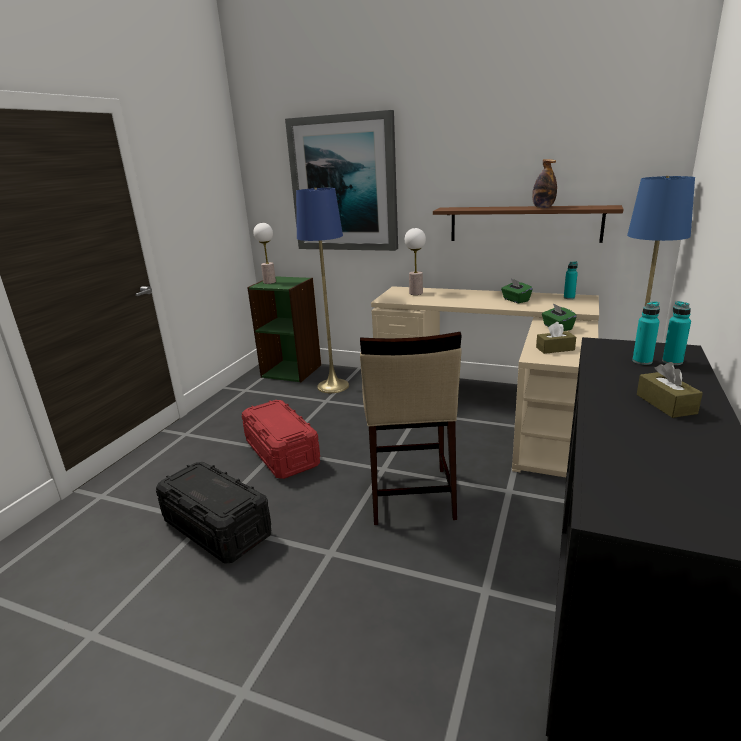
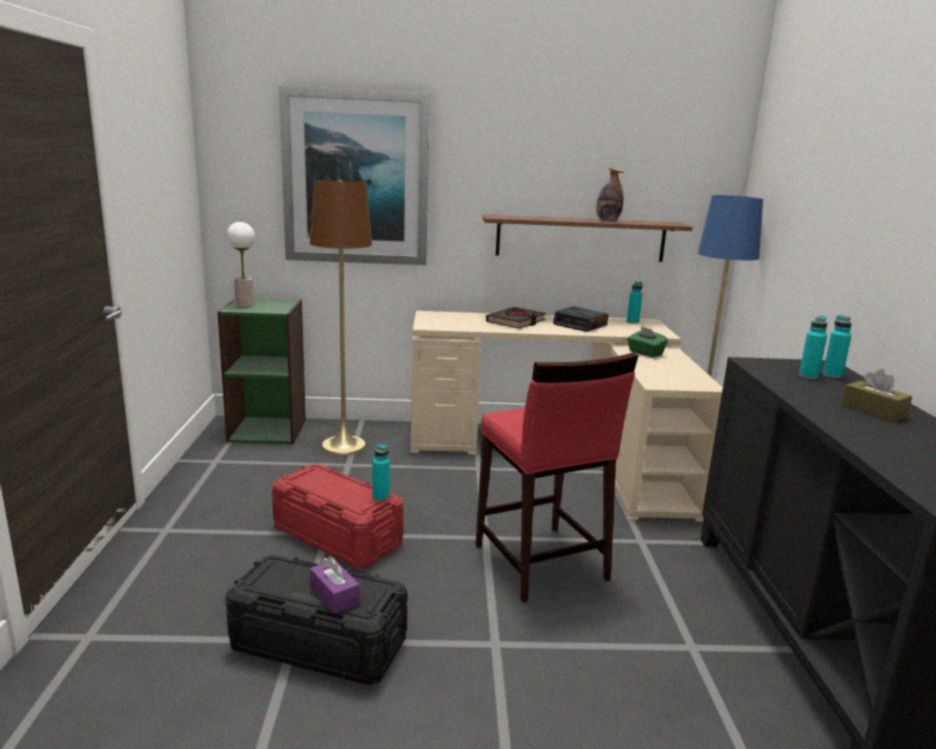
camera: 25 degrees left, 5 degrees down
(213, 497) = (334, 595): none -> purple tissue box
(300, 429) = (380, 497): none -> turquoise bottle
(333, 386) = (343, 445): blue floor lamp -> brown floor lamp
(410, 496) = (540, 563): beige stool -> red stool
(415, 293) = (457, 318): table lamp -> none
(461, 297) = (516, 322): none -> black book
(515, 300) = (581, 325): green tissue box -> alarm clock
(555, 349) = (667, 375): brown tissue box -> none

